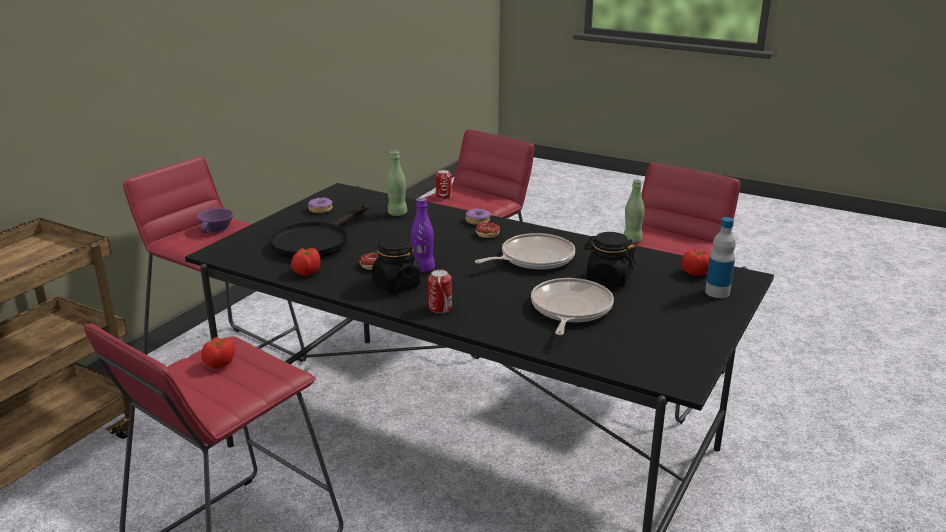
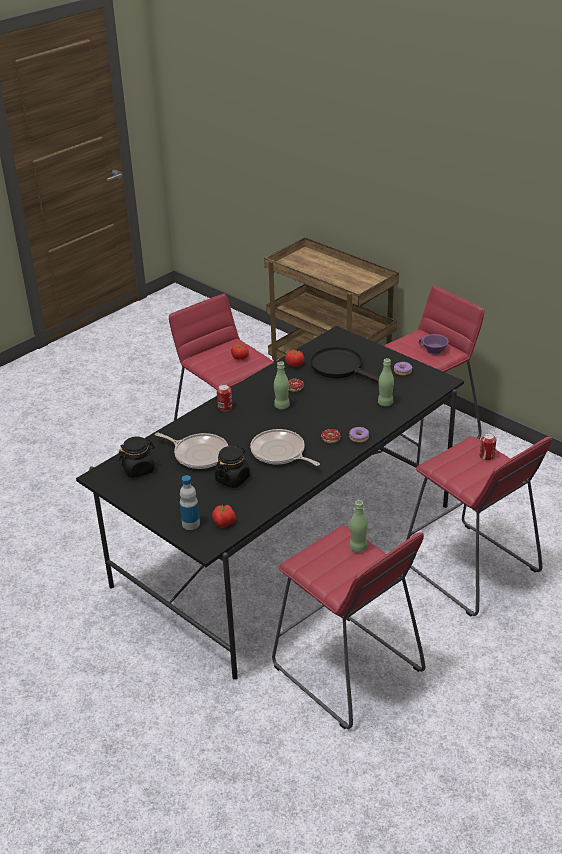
camera: 105 degrees right, 10 degrees up
(396, 284) = (264, 394): black jar -> black jar (138, 469)
(423, 269) = (282, 406): purple bottle -> green bottle
(533, 258) = (280, 453): frying pan -> frying pan turned 150 degrees clockwise

